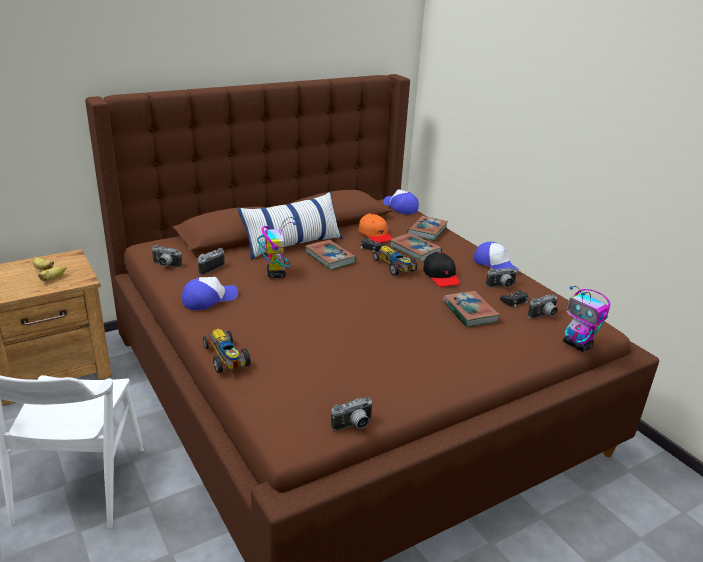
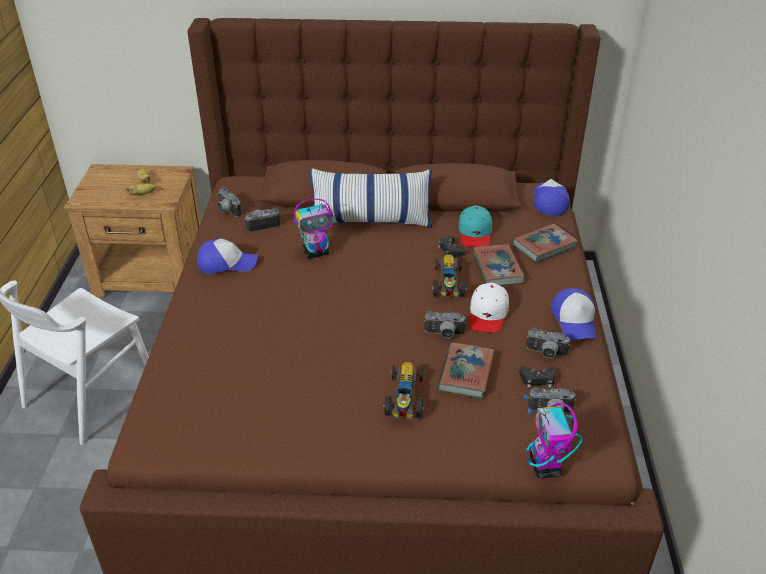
camera: 35 degrees right, 10 degrees up
(226, 358) = (176, 335): toy car -> toy car (405, 399)
(276, 273) = (316, 252): toy robot -> toy robot turned 45 degrees clockwise
(330, 257) = (391, 249): book -> none
(354, 426) = (206, 453): camera -> camera (444, 334)
(375, 234) = (475, 233): orange cap -> turquoise cap
(441, 276) = (488, 314): black cap -> white cap

